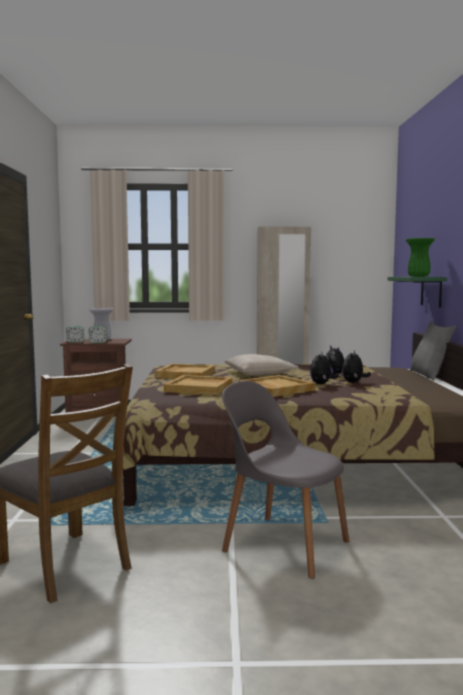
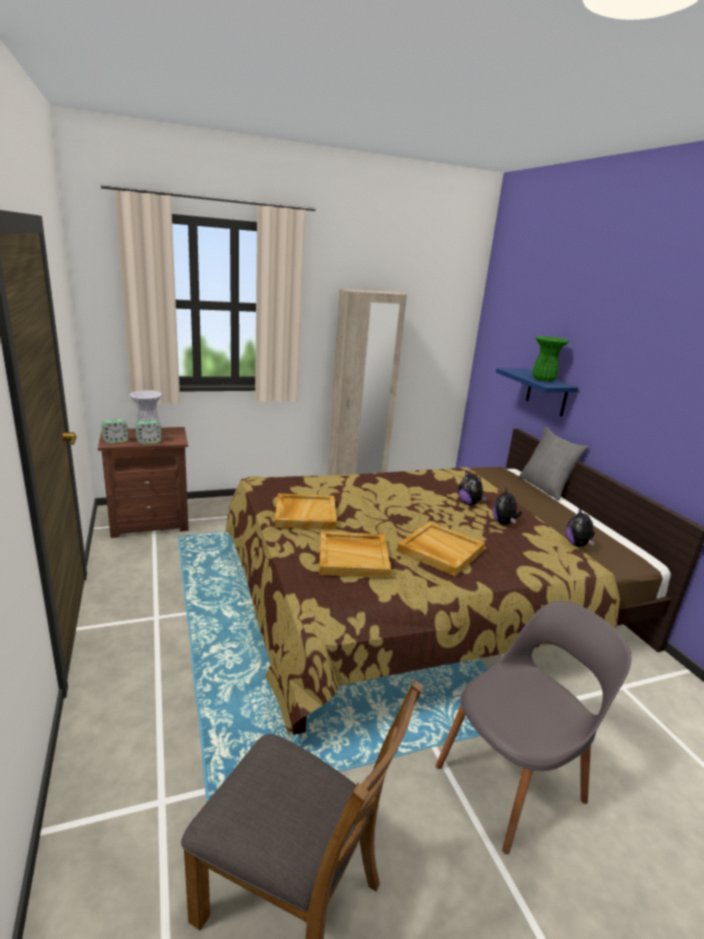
camera: 20 degrees left, 15 degrees up
(260, 373) = (389, 505): beige pillow -> none
(283, 544) = (513, 781): grey chair -> grey chair turned 135 degrees clockwise
(322, 384) = (476, 531): plush toy -> plush toy (577, 544)
(431, 291) = (547, 392): green shelf -> blue shelf

